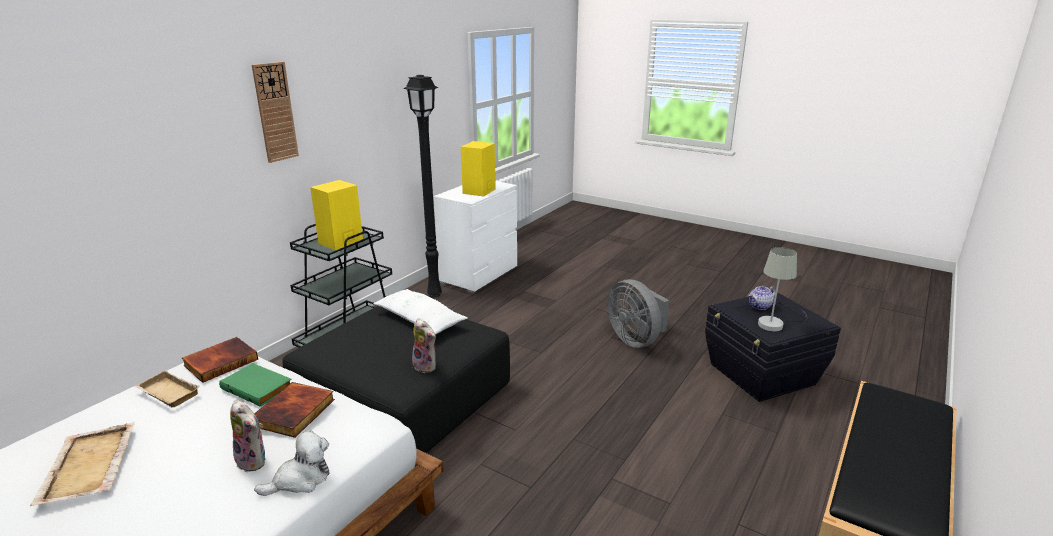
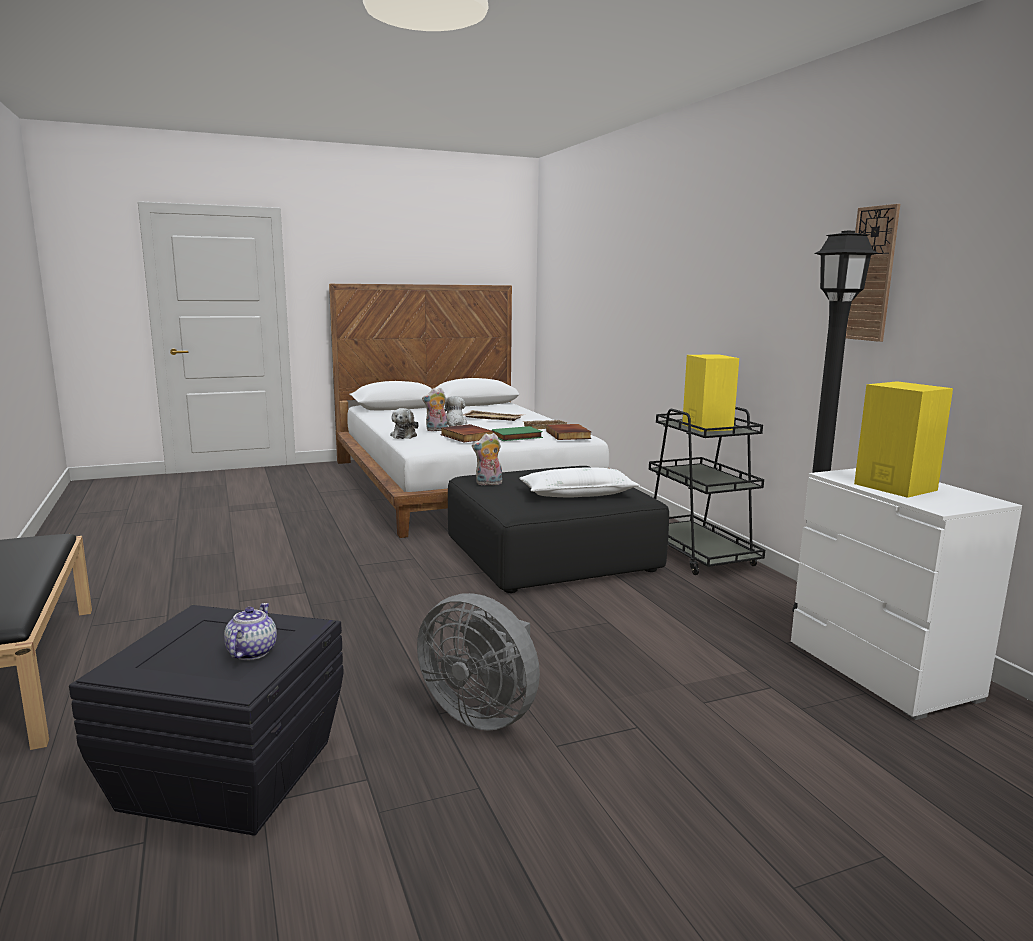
camera: 125 degrees right, 10 degrees down
(177, 475) = (454, 424): none -> plush toy
(275, 112) = (743, 268): wall clock -> wall clock (871, 274)
(636, 340) = (482, 713): grey fan -> grey fan turned 150 degrees counterclockwise
(776, 324) = (199, 633): grey table lamp -> none

